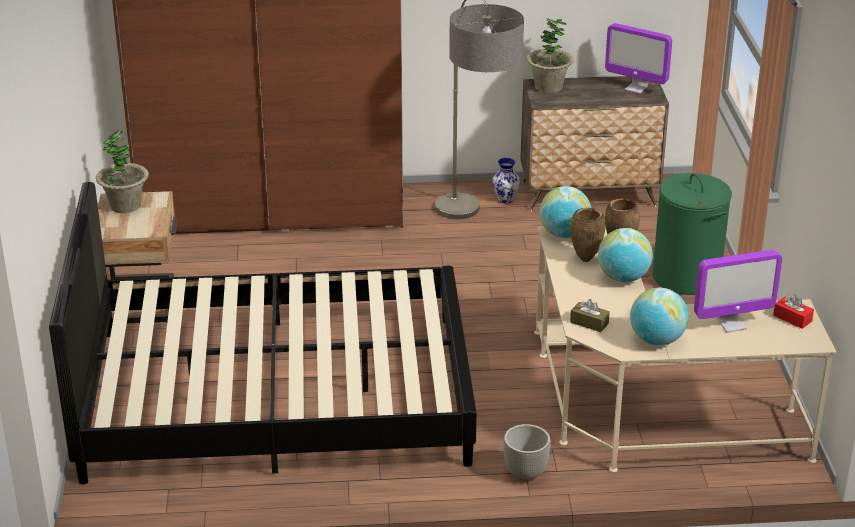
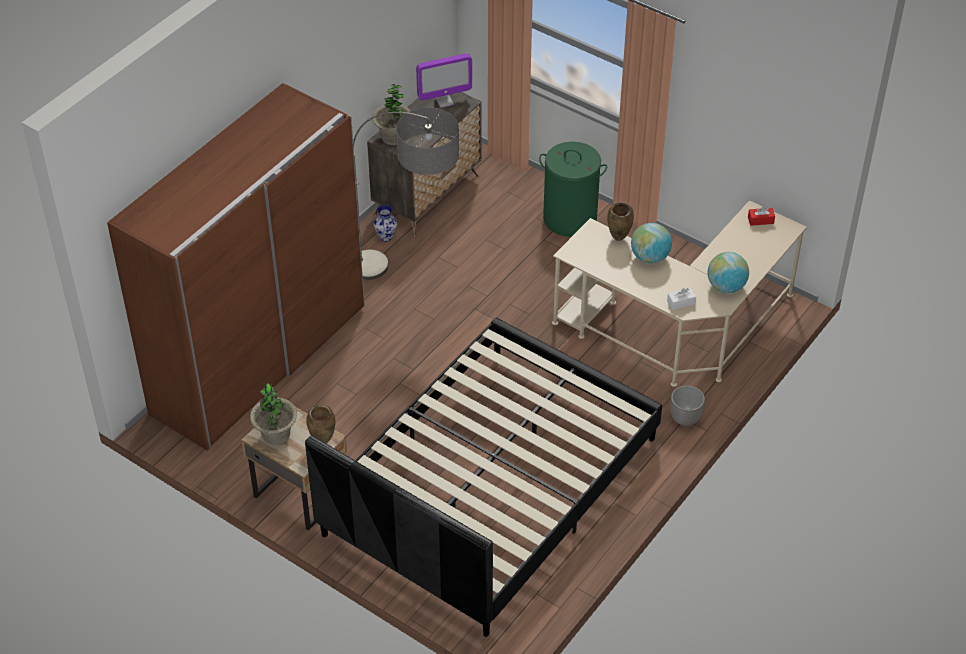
camera: 50 degrees left, 15 degrees up
(564, 234) = (575, 250): globe -> none
(585, 259) = (613, 259): brown vase -> brown vase (322, 441)
(589, 323) = (681, 302): brown tissue box -> white tissue box
(731, 324) = (741, 247): monitor -> none

